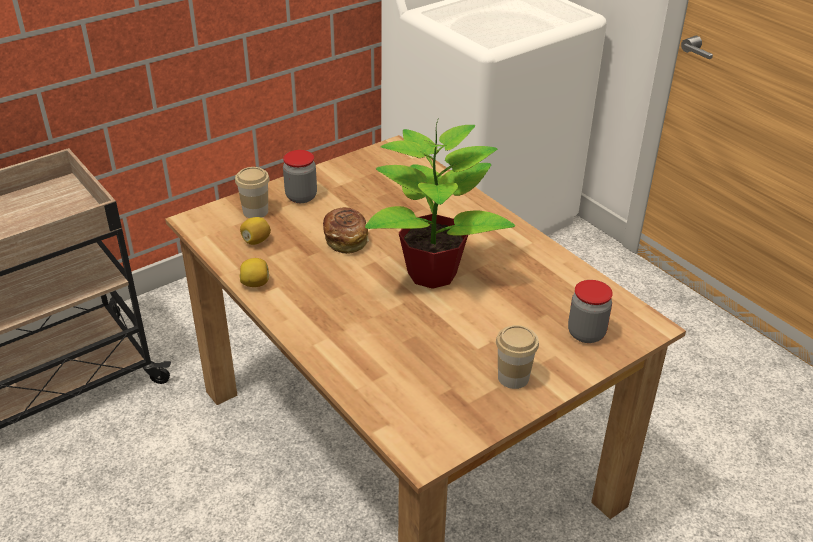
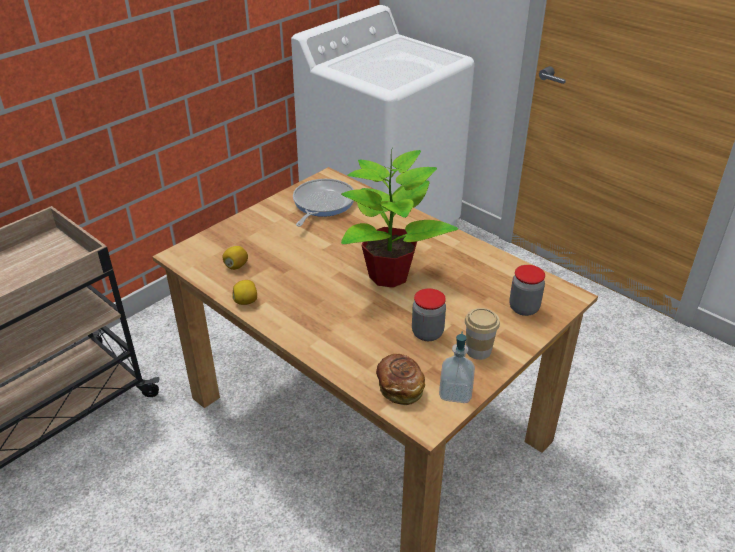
camera: 10 degrees left, 0 degrees up
(255, 211) = (228, 242): cup -> none
(301, 196) = (263, 225): jar -> jar (427, 333)
(346, 240) = (311, 256): bread -> bread (400, 387)
(377, 178) = (322, 204): none -> frying pan
(469, 424) = (455, 393): none -> soap dispenser

